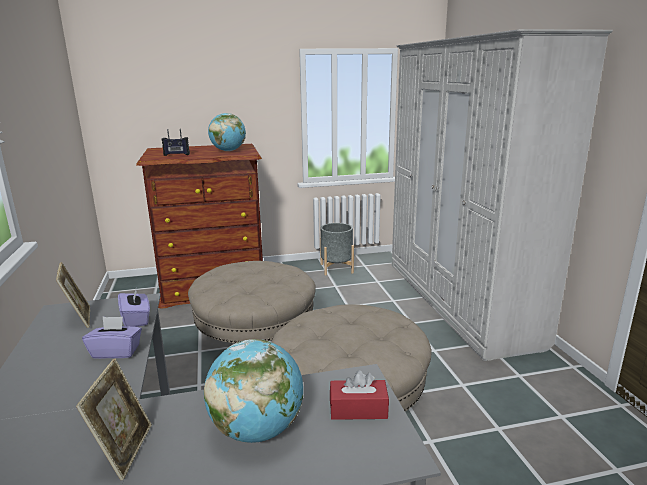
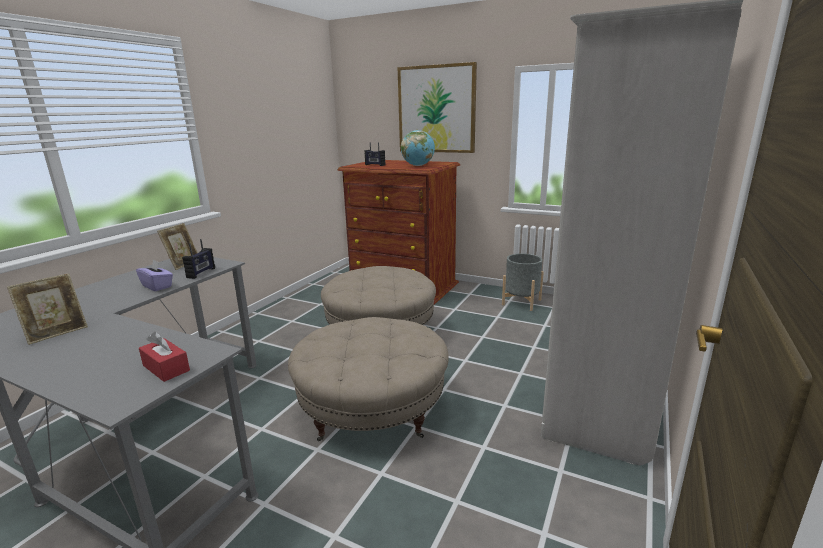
camera: 40 degrees right, 0 degrees up
(136, 319) = (201, 273): purple tissue box -> radio
(219, 89) = (436, 109): none -> picture
(257, 429) = (109, 352): globe -> none

